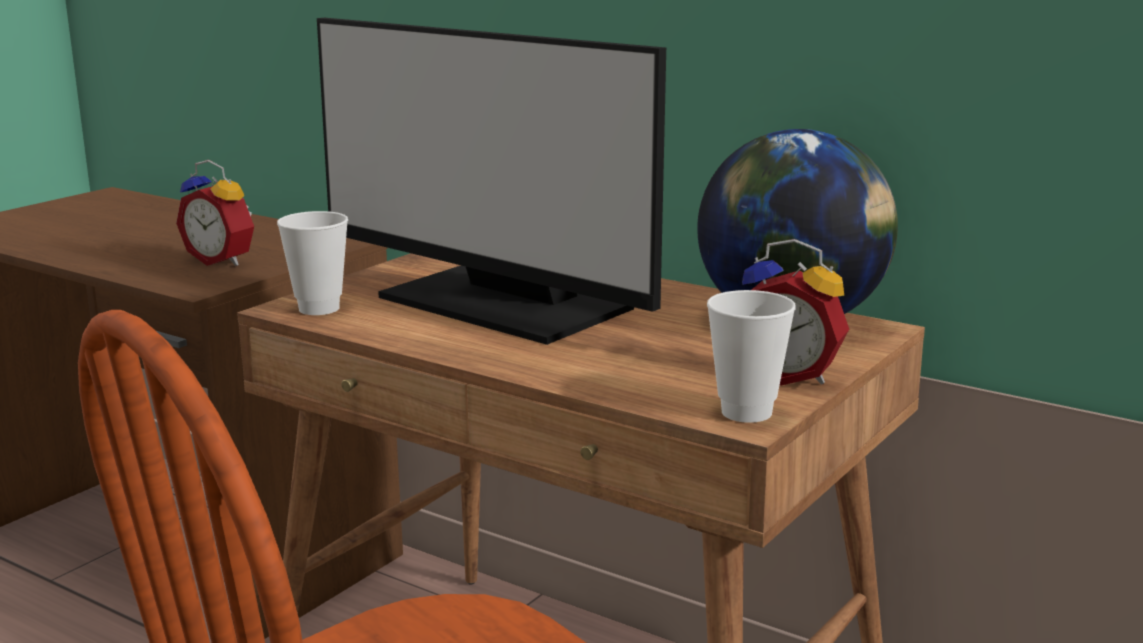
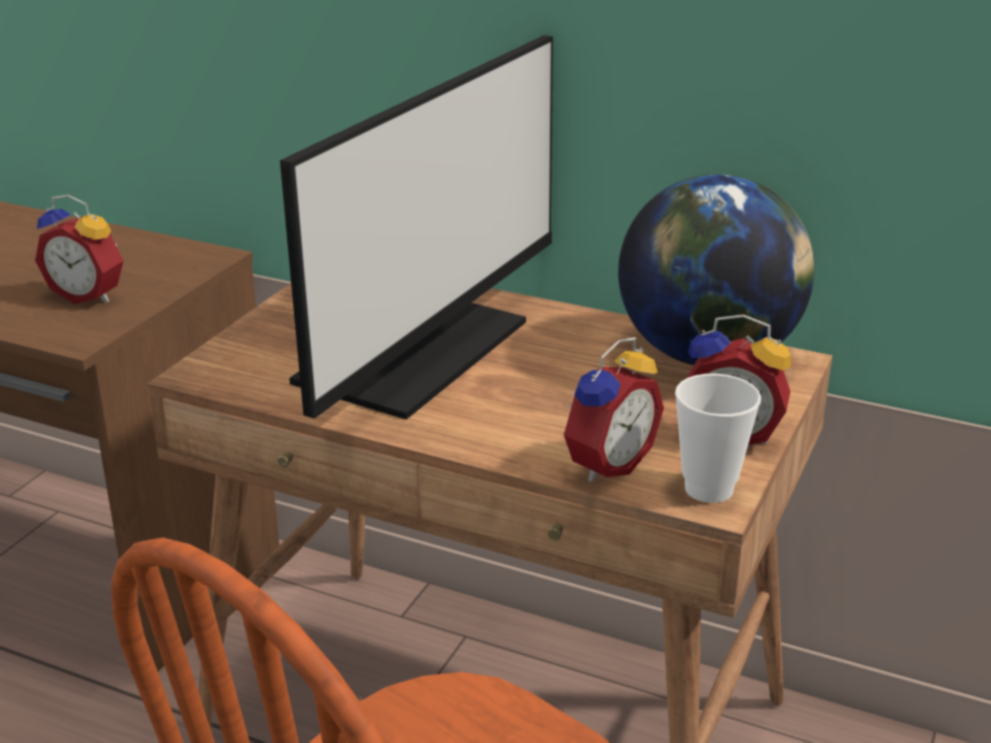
camera: 10 degrees left, 10 degrees up
(319, 309) = (233, 372): cup -> none
(501, 304) = (417, 353): monitor -> monitor turned 90 degrees counterclockwise
(648, 388) = (605, 464): none -> alarm clock

